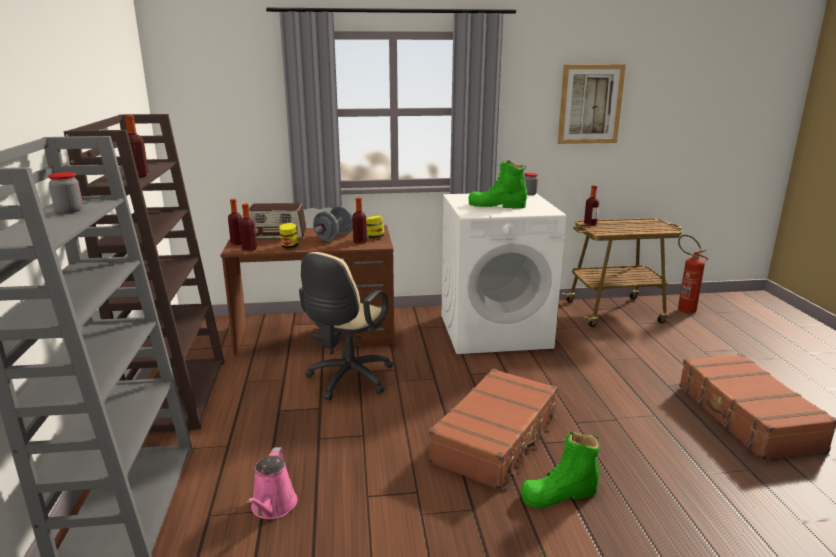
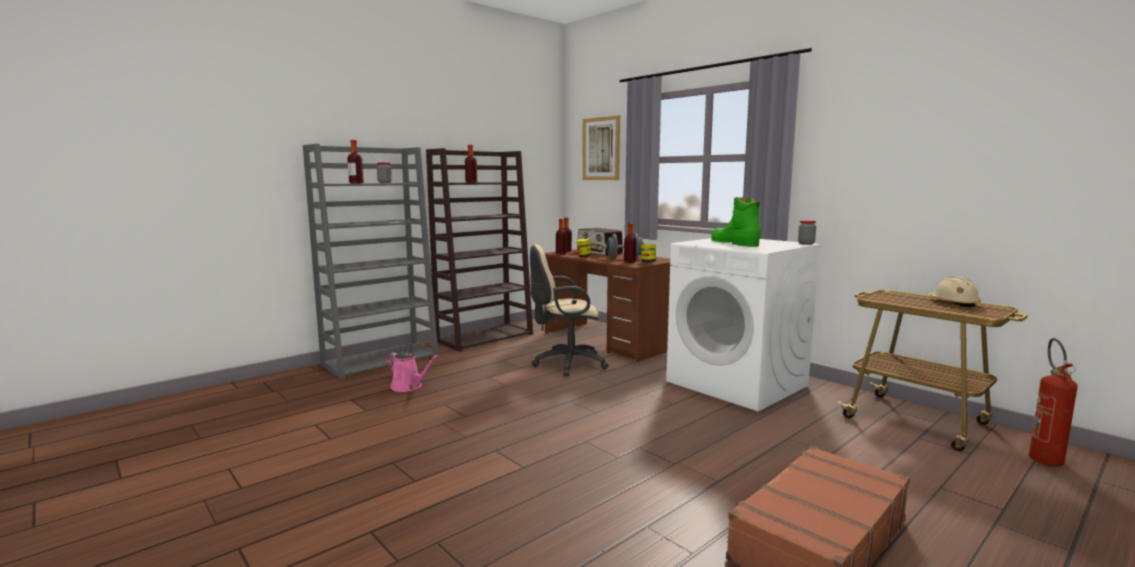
camera: 55 degrees right, 10 degrees down
(273, 507) = (408, 387): pink watering can -> pink watering can turned 120 degrees counterclockwise
(496, 439) = (564, 424): brown suitcase -> none
(559, 494) = (520, 462): green boot -> none
(590, 104) = (916, 146): picture -> picture (601, 149)
(590, 224) = (892, 294): bottle -> bottle (356, 183)
(630, 223) = (953, 303): none -> beige hard hat

